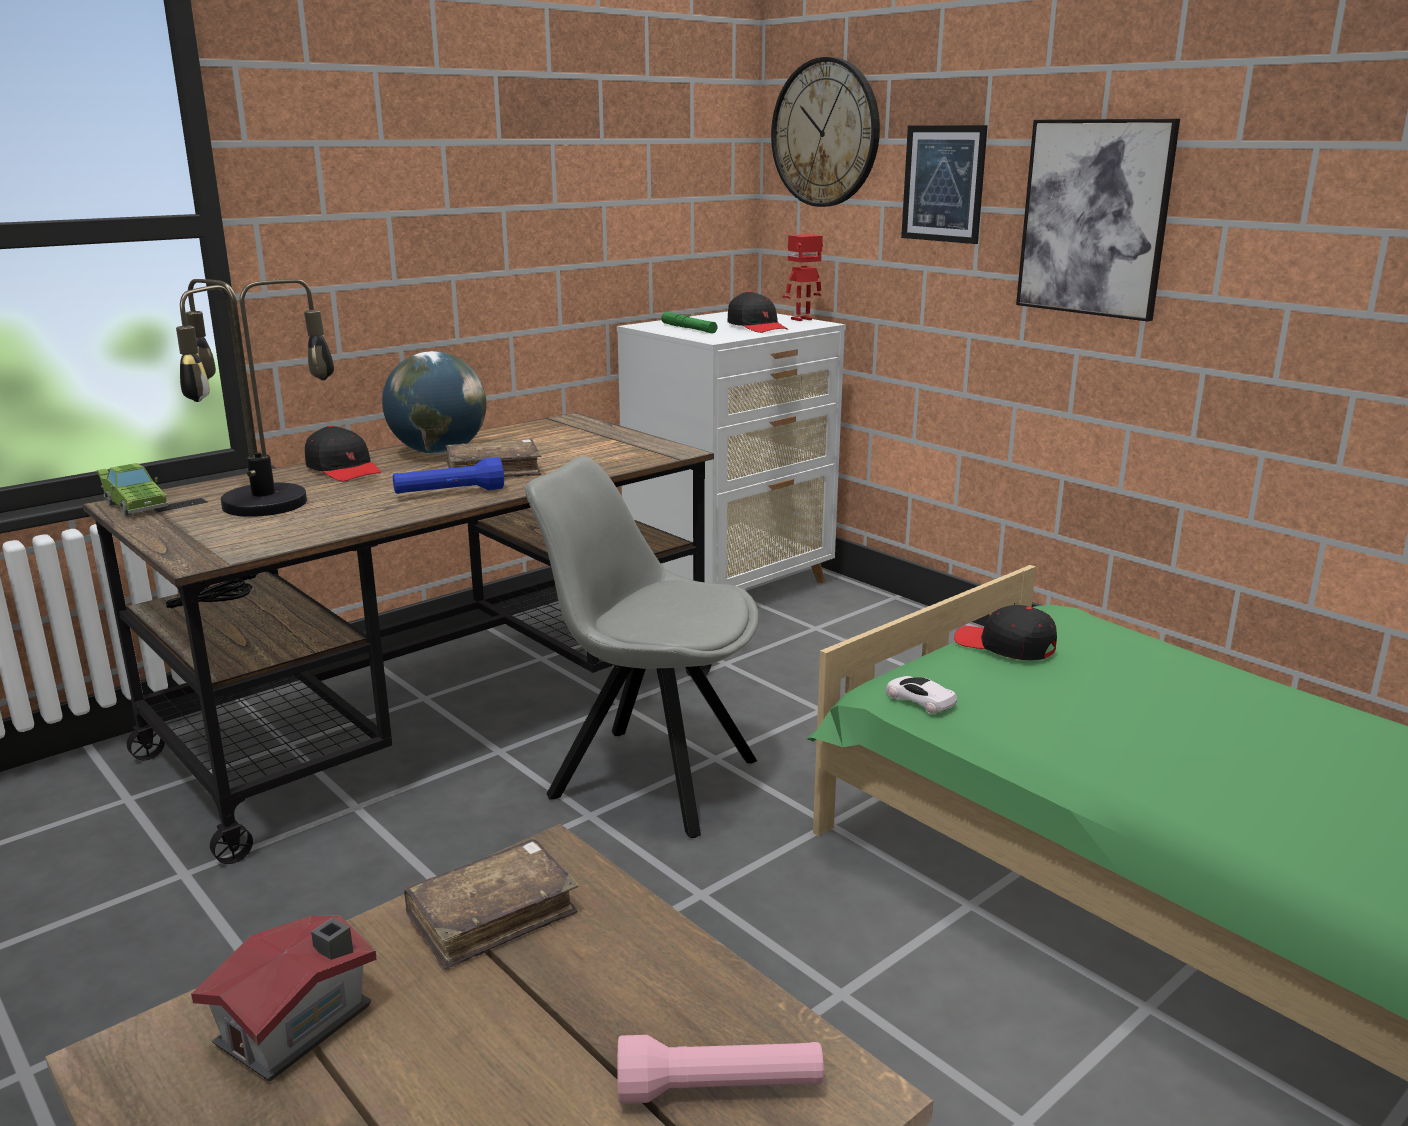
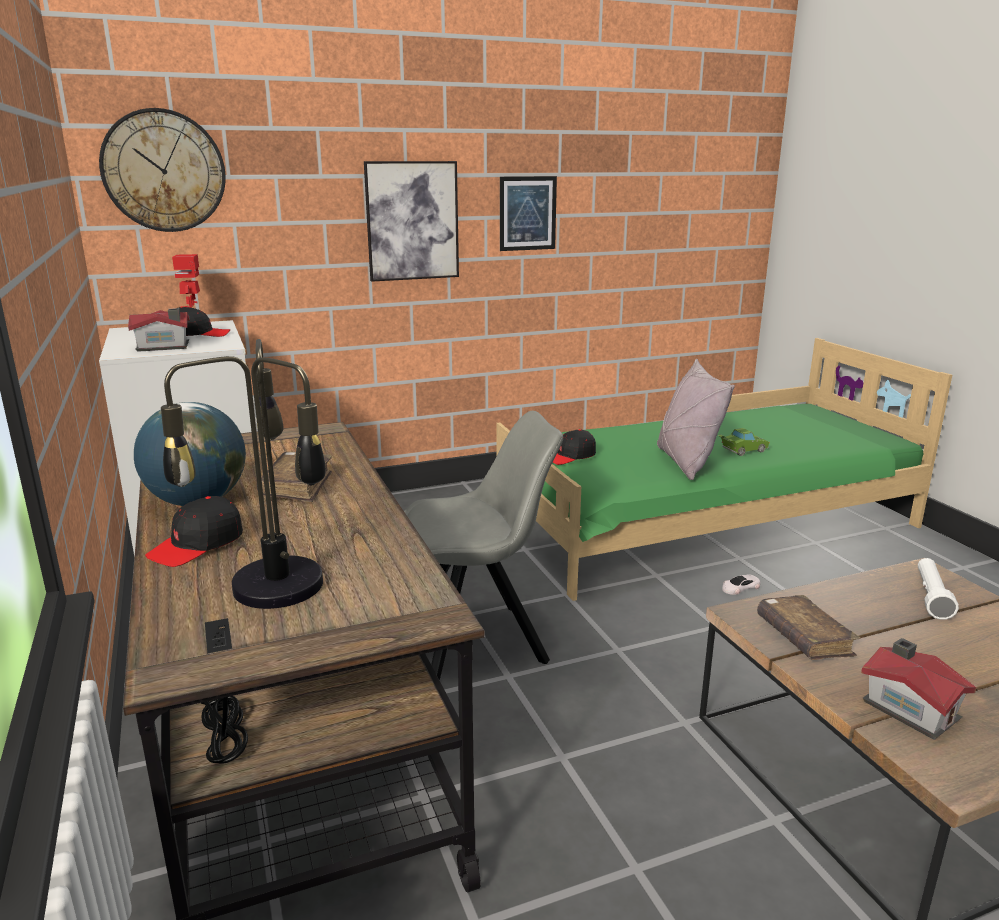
camera: 70 degrees left, 0 degrees up
(134, 505) = (187, 664): green toy car -> green toy car (742, 451)
(344, 469) = (197, 545): black cap -> black cap turned 150 degrees clockwise
(449, 493) = (343, 506): blue flashlight -> none
(651, 779) = (477, 643): grey chair -> grey chair turned 150 degrees counterclockwise
(689, 328) = (164, 347): green flashlight -> toy house
(720, 1090) = (931, 597): pink flashlight -> white flashlight
(919, 700) = (620, 486): white toy car -> white toy car (740, 588)
(943, 184) = (293, 206): picture -> picture (527, 213)
(1110, 747) = (686, 463): none -> purple pillow

